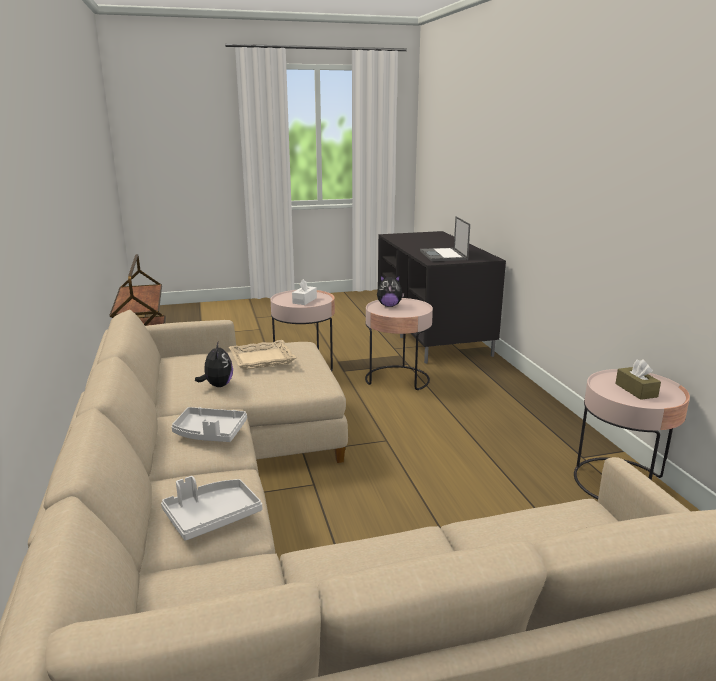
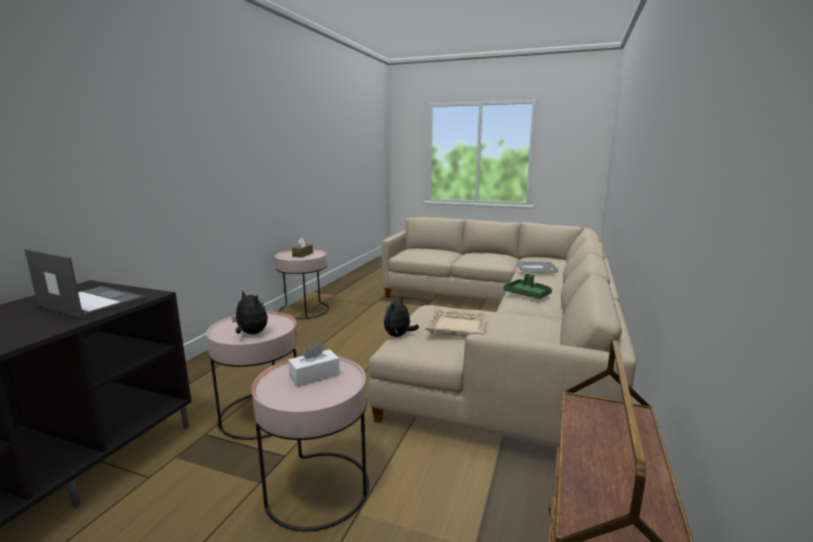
camera: 145 degrees left, 5 degrees down
(209, 433) = (527, 294): grey tray -> green tray
(217, 385) = (510, 318): plush toy -> plush toy (399, 336)
(443, 255) = (91, 303): laptop -> laptop turned 90 degrees counterclockwise

